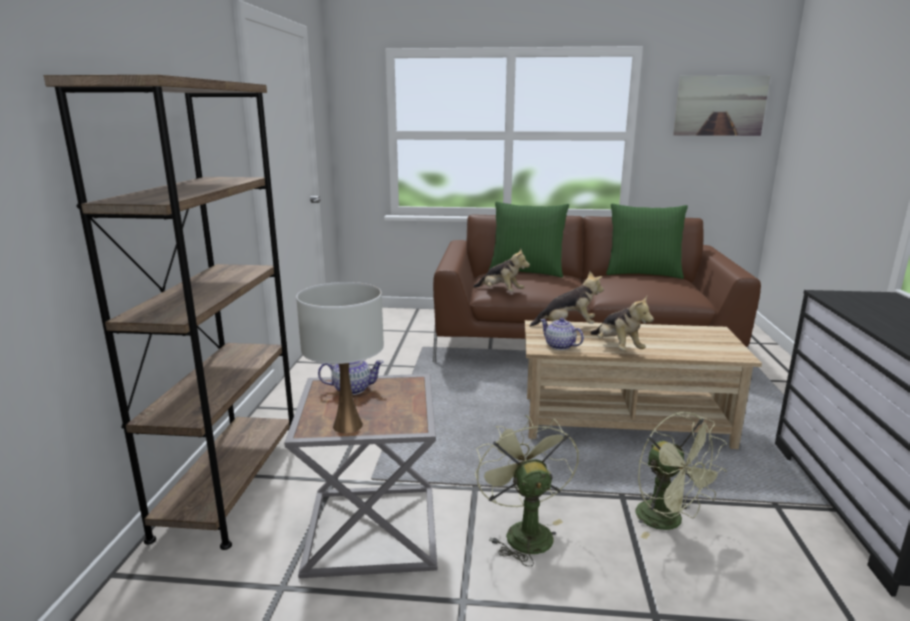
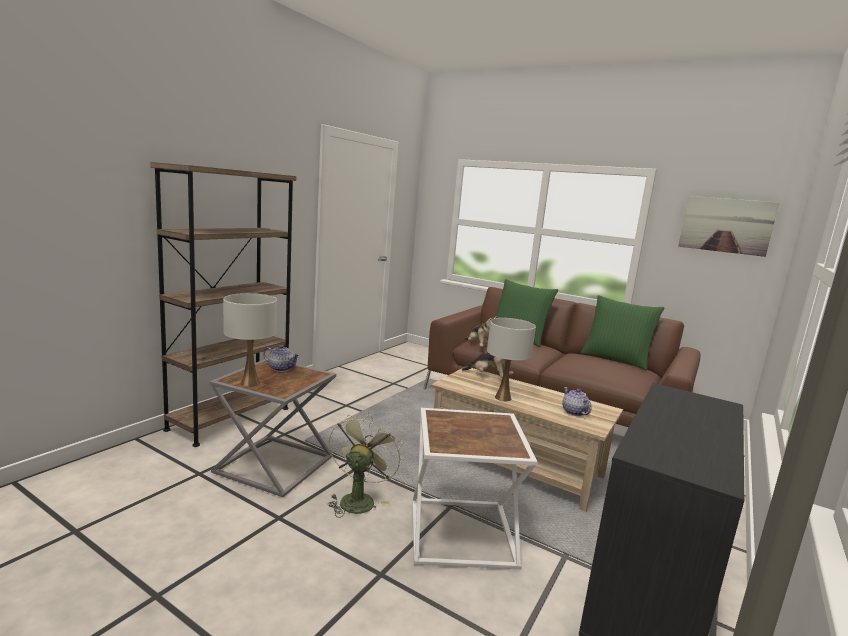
camera: 25 degrees right, 5 degrees down
(560, 346) = (462, 386): teapot -> teapot (574, 412)
(617, 348) = (503, 398): plush toy -> white table lamp
(668, 521) = (463, 531): green fan -> white side table

